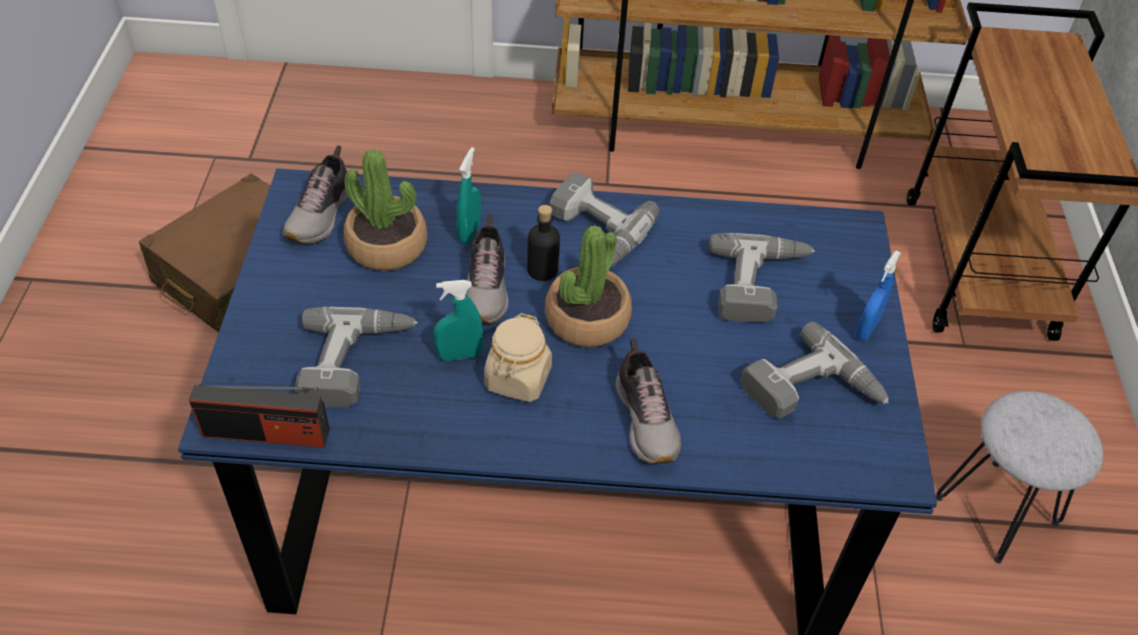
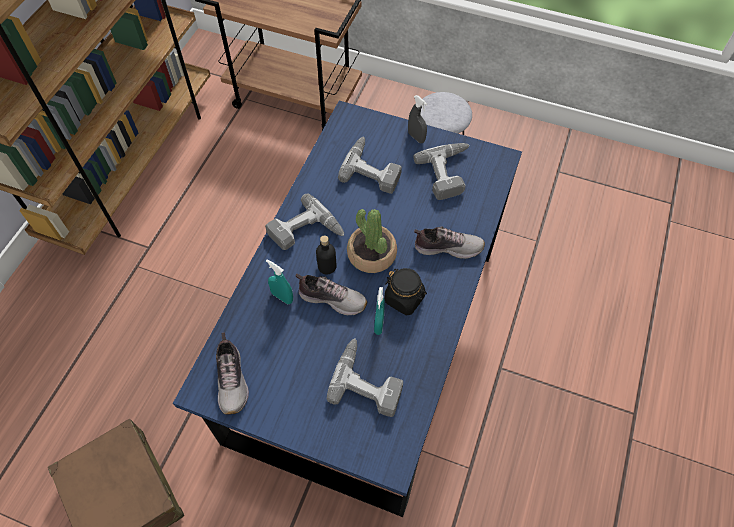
camera: 70 degrees left, 10 degrees up
(266, 433) = (408, 439): radio -> none
(321, 214) = (232, 380): shoe -> shoe turned 45 degrees clockwise
(387, 245) = (276, 345): potted plant -> none
(518, 379) = (404, 299): beige jar -> black jar
(866, 329) = (416, 137): blue spray bottle -> grey spray bottle

